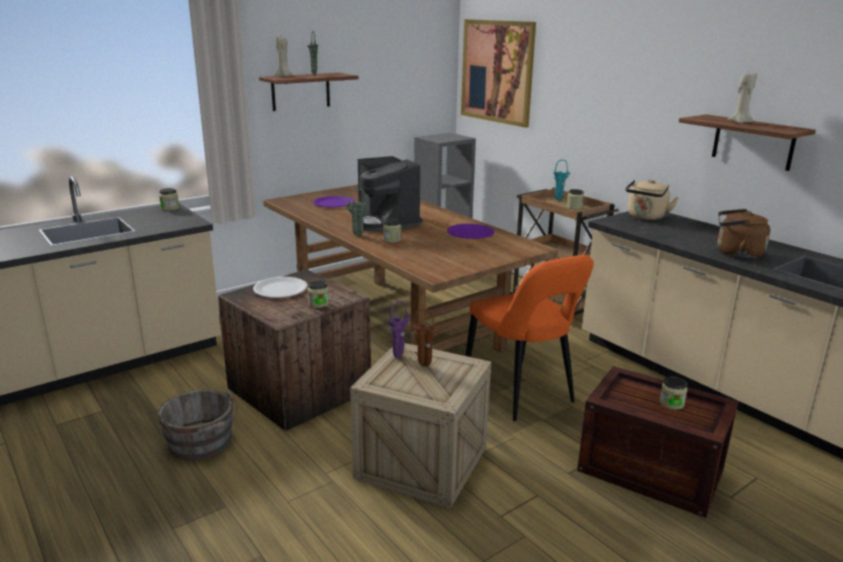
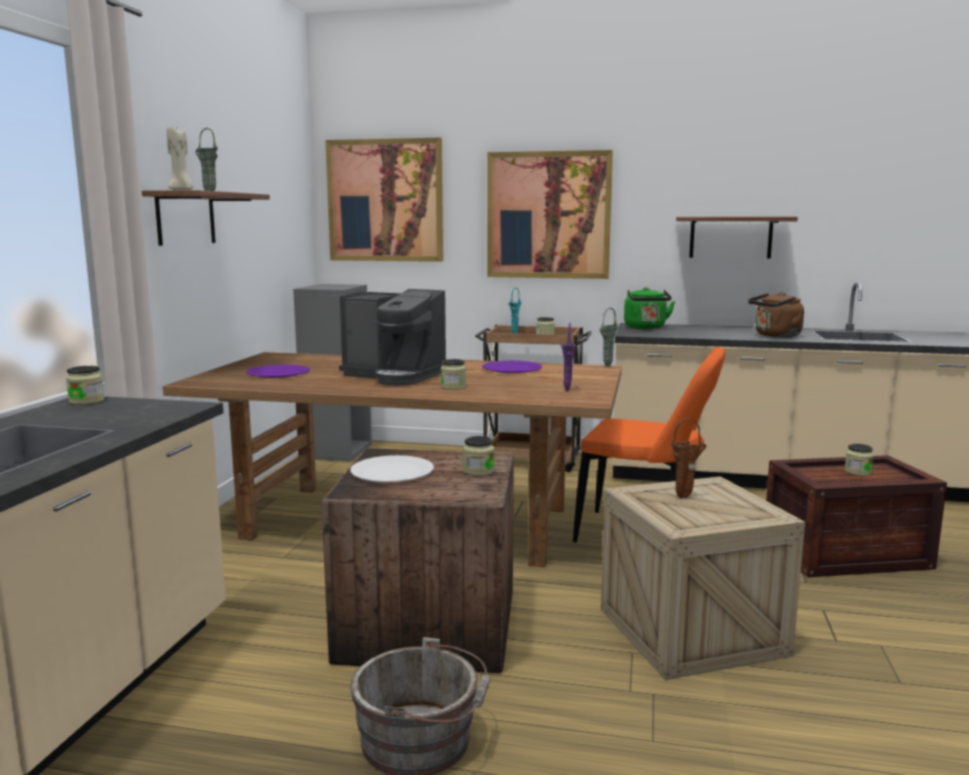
camera: 40 degrees left, 10 degrees down
(356, 235) = (402, 391): green vase -> green vase (607, 366)
(399, 356) = (641, 498): purple vase -> purple vase (566, 390)
(603, 98) = (548, 215): none -> picture
(646, 217) = (646, 328): beige kettle -> green kettle
(739, 122) = (729, 216): beige candle -> none

